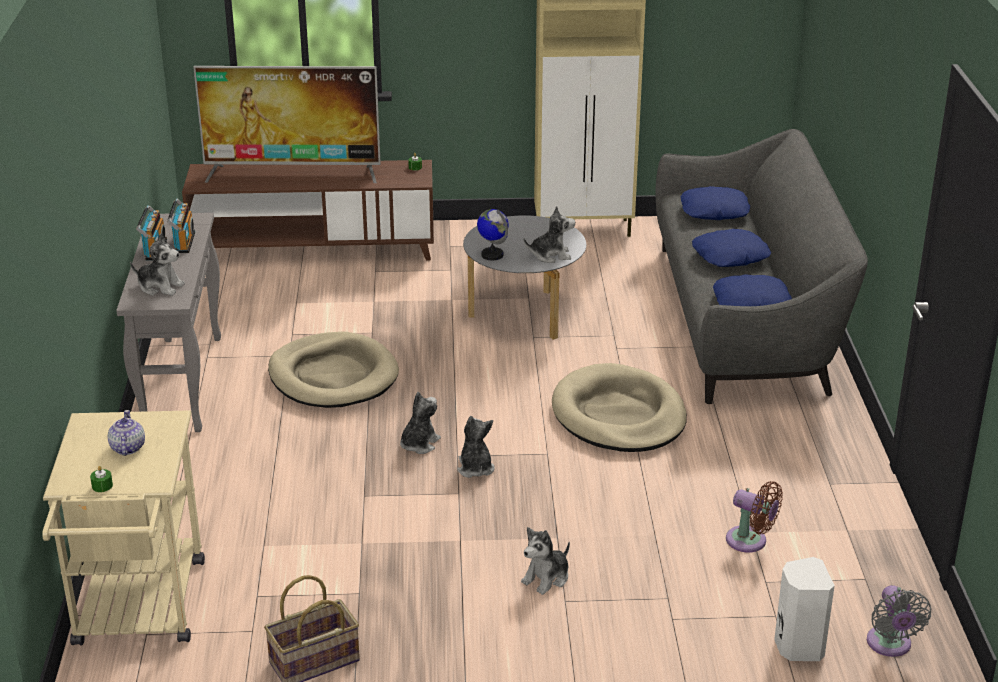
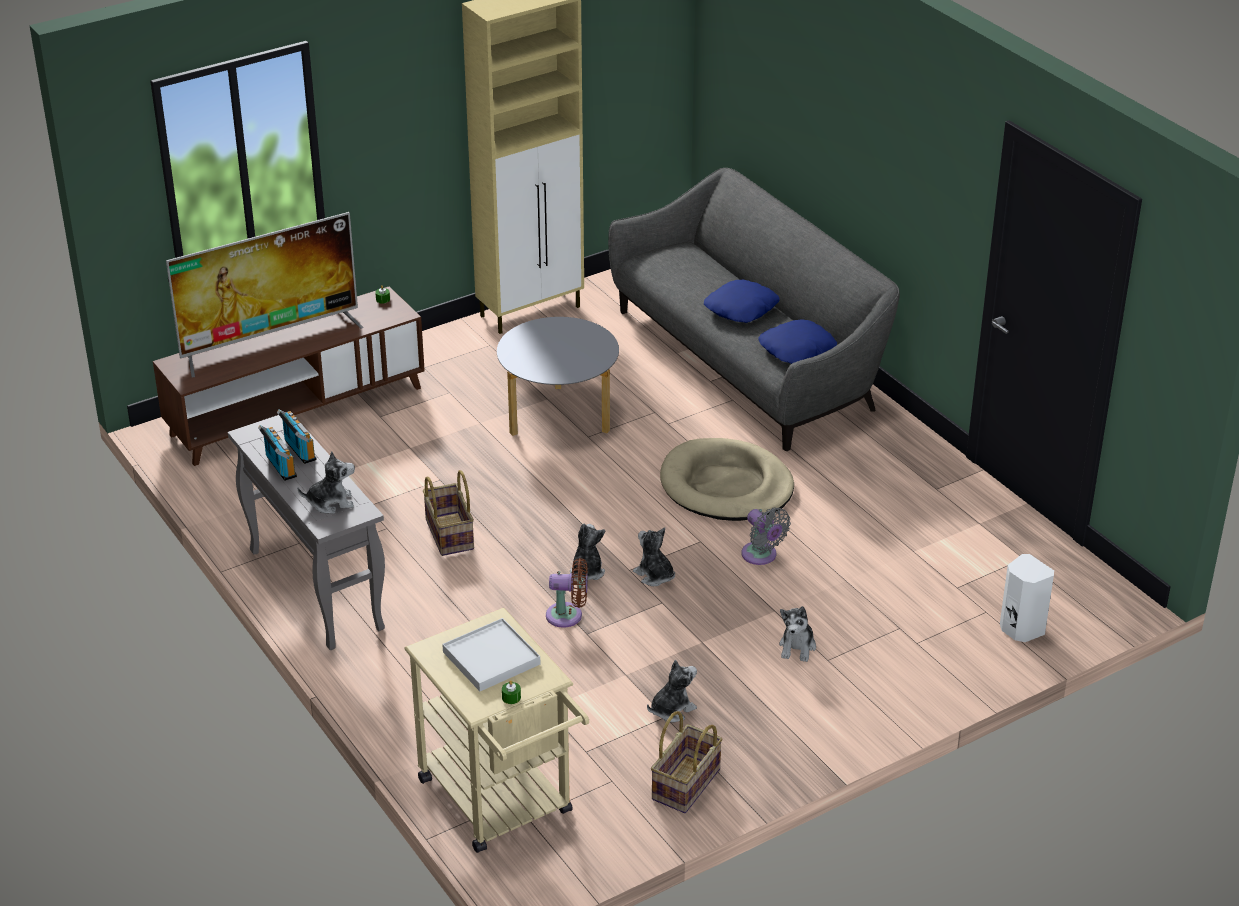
camera: 30 degrees left, 5 degrees up
(127, 448) = (491, 658): teapot -> white tray
(333, 376) = (448, 534): beige dog bed -> basket
(492, 255) = (542, 371): globe -> none
(550, 255) = (593, 355): plush toy -> plush toy (671, 709)
(714, 211) = (687, 266): blue pillow -> none
(750, 541) = (919, 559): brown fan -> brown fan (568, 615)
(890, 645) = (1080, 603): grey fan -> grey fan (761, 556)

